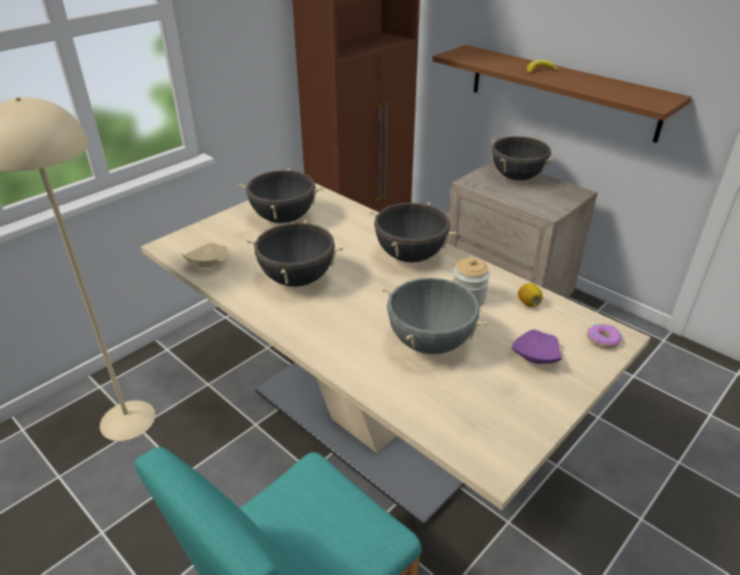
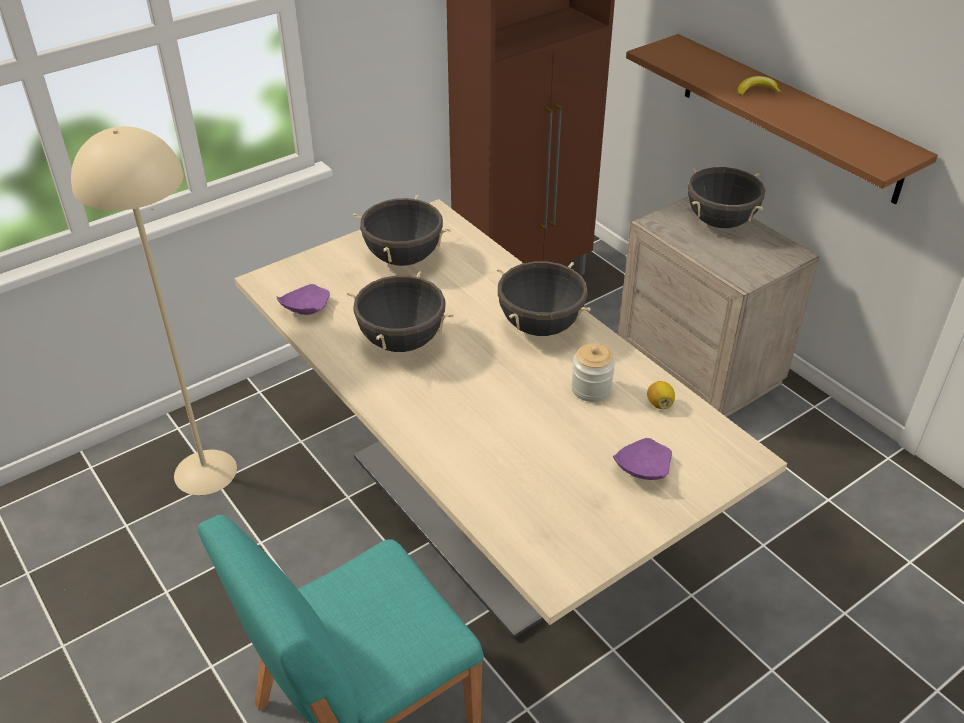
camera: 10 degrees right, 5 degrees up
(207, 263) = (304, 308): beige plate -> purple plate
(430, 343) = (529, 438): grey cooking pot -> none
(603, 340) = (728, 459): donut -> none

